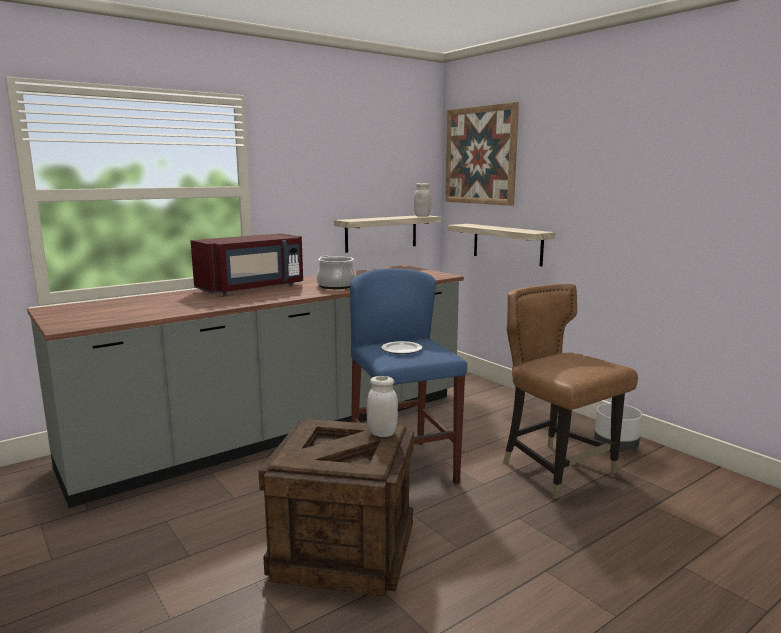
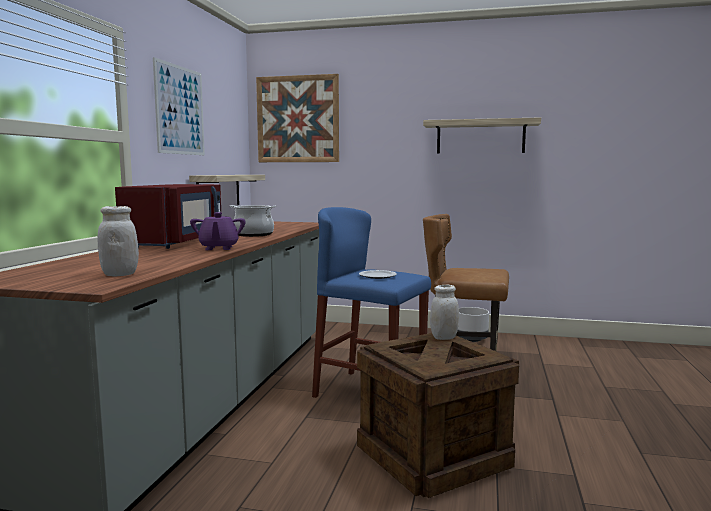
camera: 40 degrees left, 5 degrees down
(251, 300) = (218, 248): none -> purple teapot
(323, 159) = (180, 110): none -> picture
(422, 216) = (249, 174): white jar -> white jar (120, 274)
(507, 244) = (334, 196): shelf -> shelf (480, 137)

